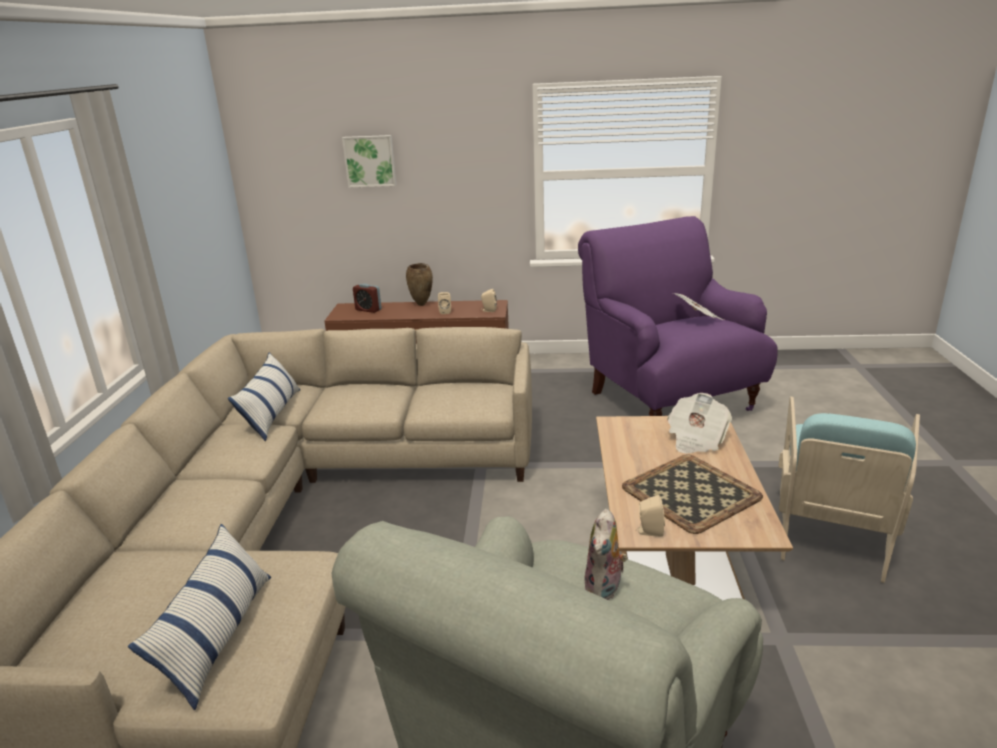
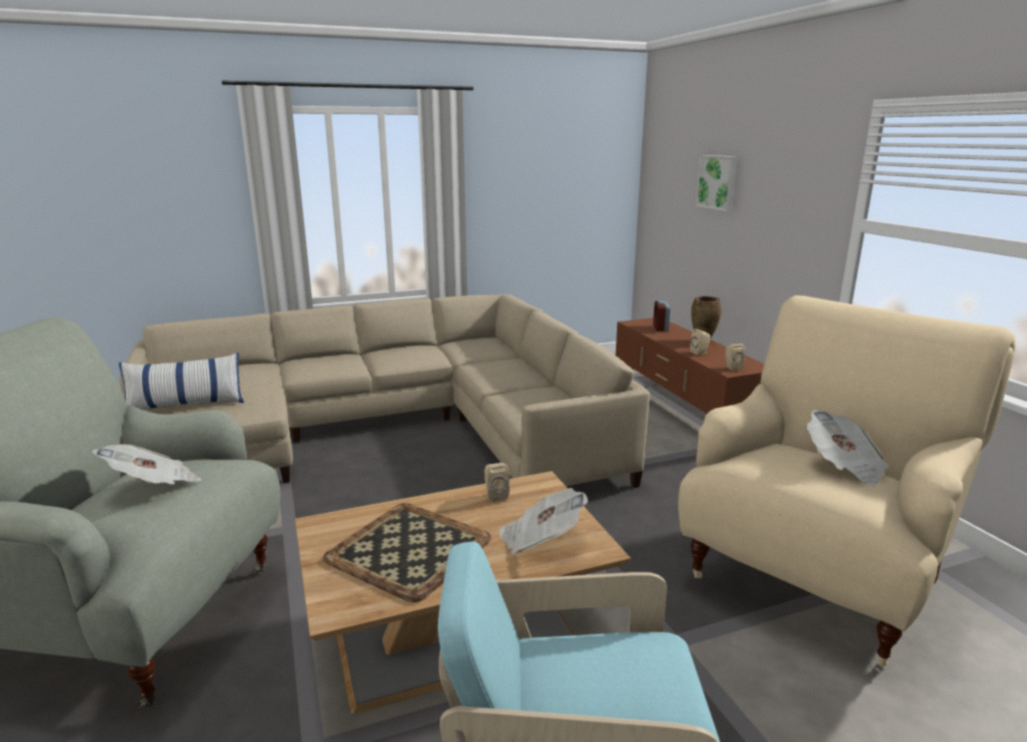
camera: 65 degrees right, 5 degrees down
(272, 414) = (455, 352): pillow -> none
(604, 590) = (154, 485): plush toy -> newspaper
(649, 531) = (324, 533): beige speaker -> beige speaker (495, 495)
(668, 401) = (815, 577): purple armchair -> beige armchair

